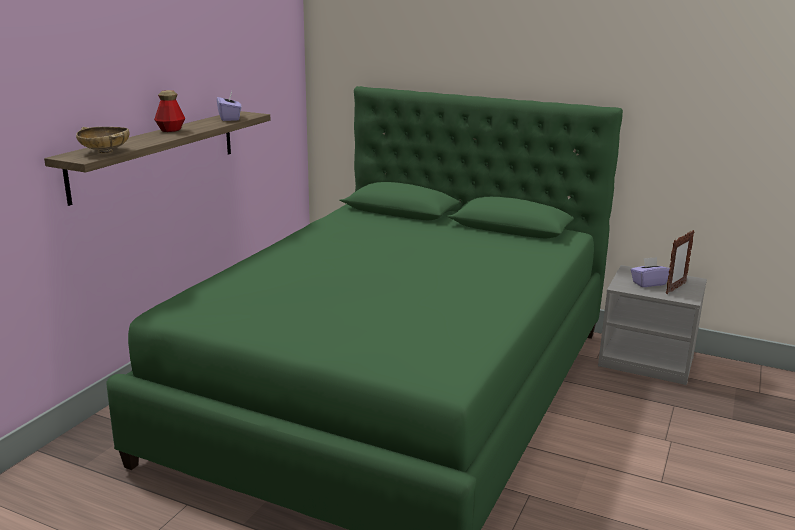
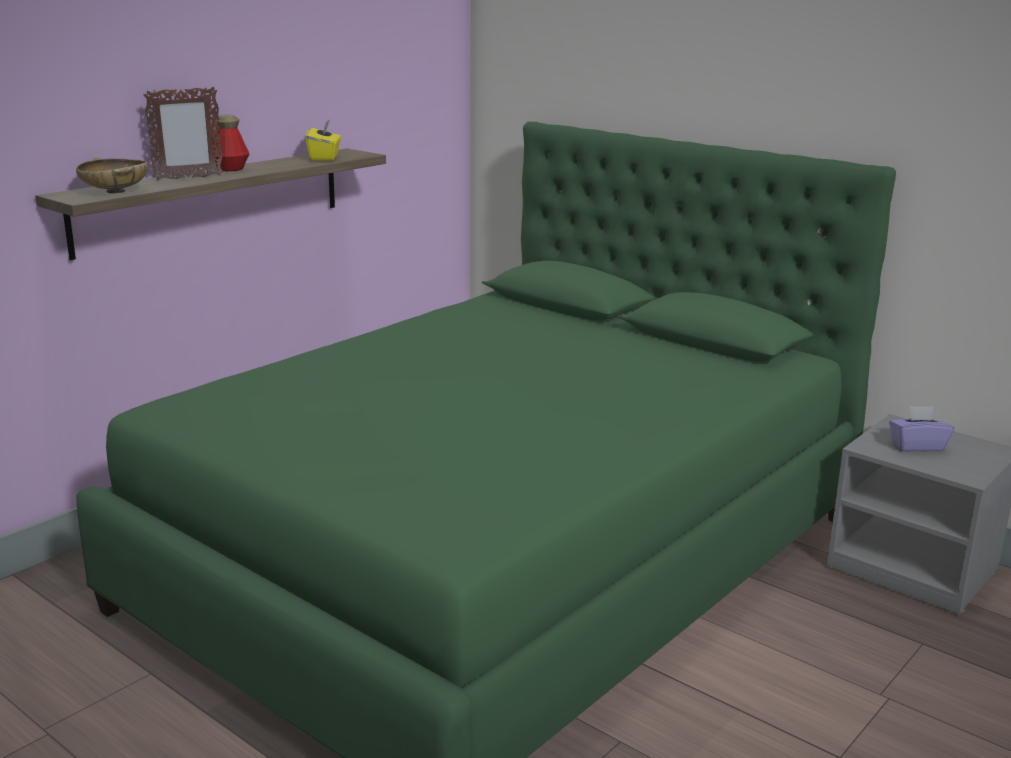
camera: 15 degrees right, 0 degrees up
(230, 118) = (324, 158): purple tissue box -> yellow tissue box
(675, 288) = (957, 459): picture frame -> picture frame (188, 178)

